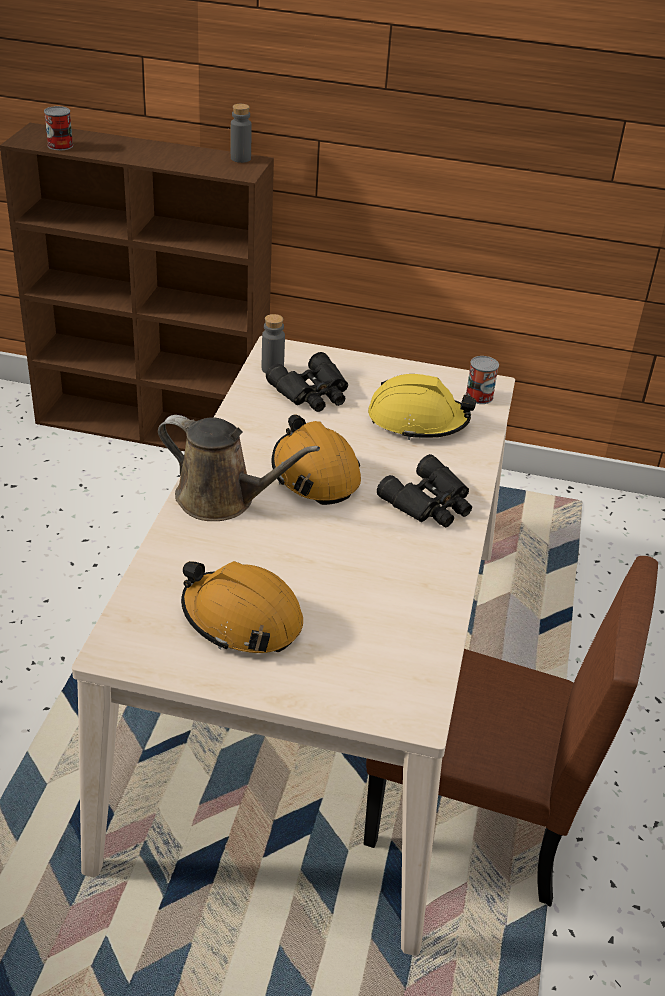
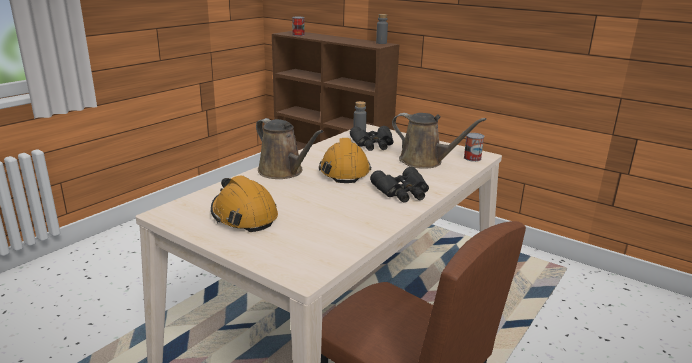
camera: 25 degrees right, 15 degrees down
(417, 421) = (425, 161): yellow hard hat -> brown watering can

